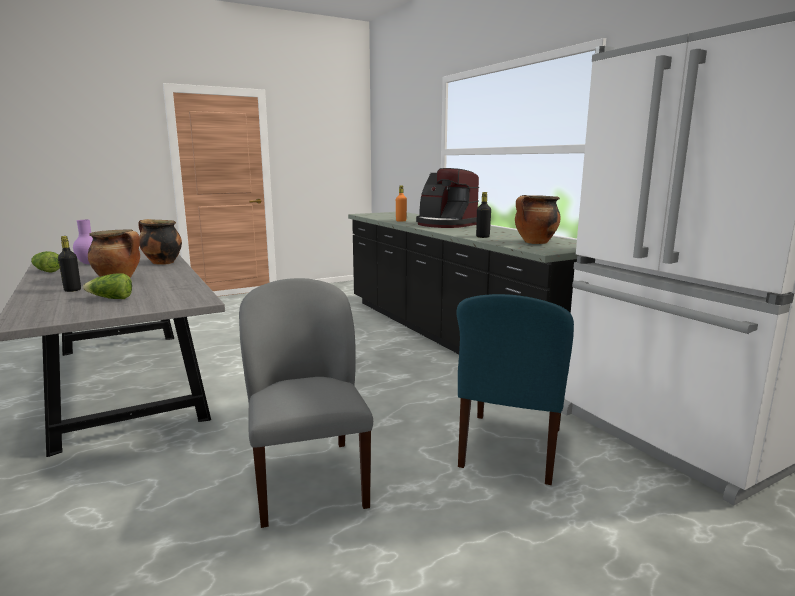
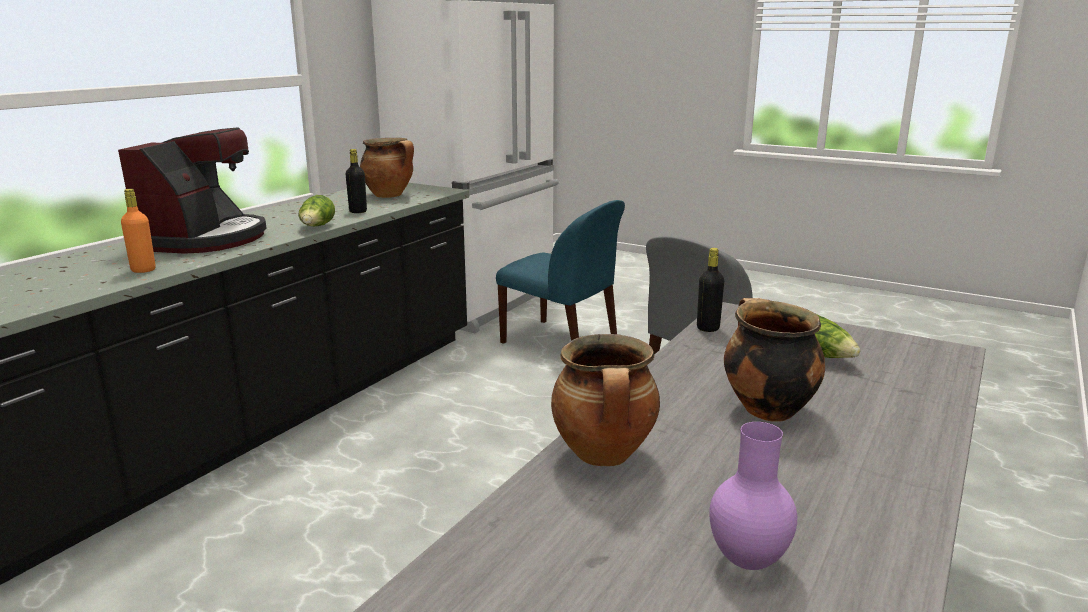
camera: 120 degrees left, 5 degrees up
(46, 271) = (886, 555): lettuce -> lettuce (317, 227)
(72, 290) = (862, 407): black bottle -> black bottle (708, 328)
(510, 449) = (561, 342): blue chair -> blue chair turned 45 degrees clockwise

